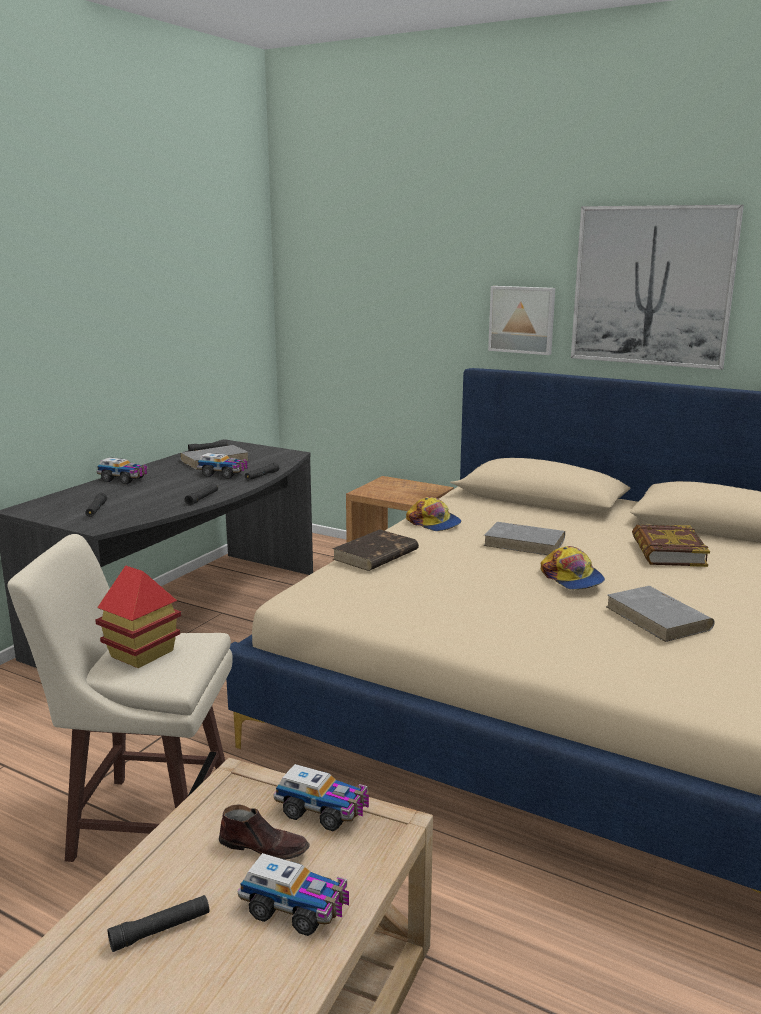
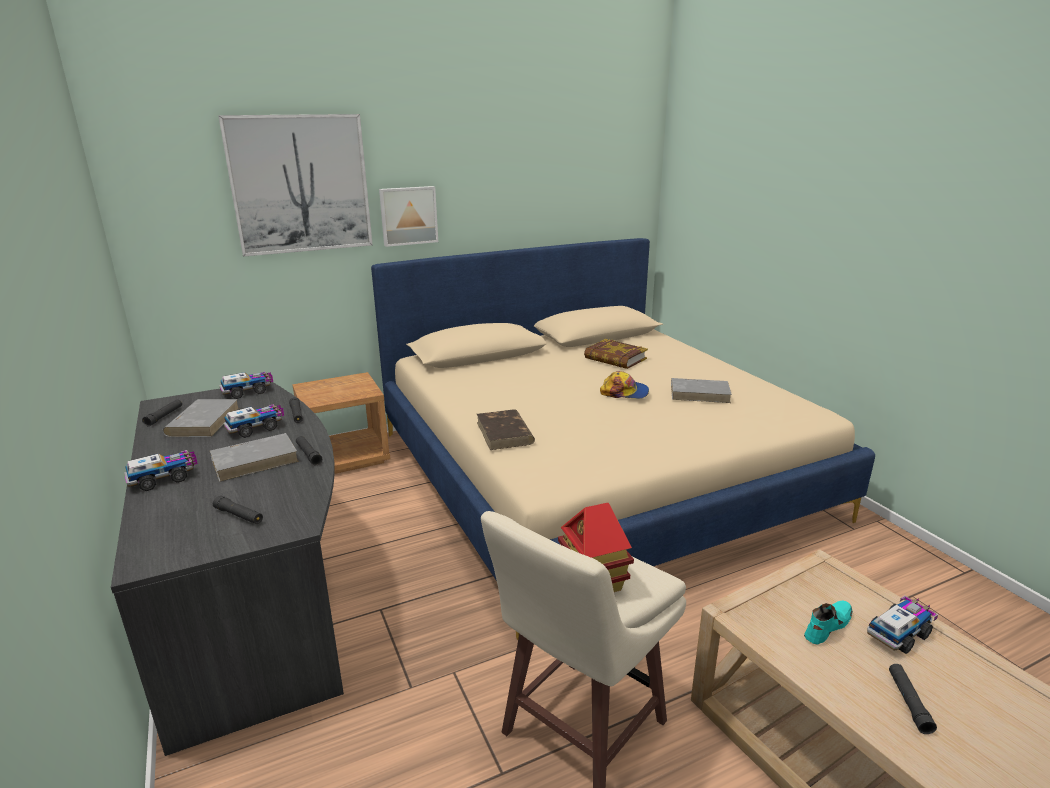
camera: 55 degrees left, 5 degrees up
(264, 846) = (826, 626): brown shoe -> turquoise shoe
(323, 811) = (797, 587): toy truck -> toy truck (248, 392)
(434, 523) = (471, 396): cap -> none
(525, 543) = (551, 384): grey book -> grey book (255, 460)
(652, 286) = (504, 178): picture -> picture (300, 184)

